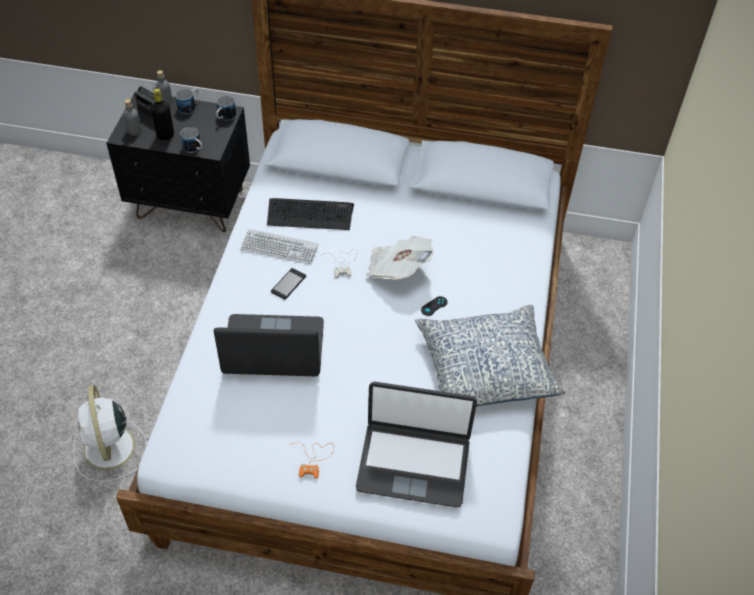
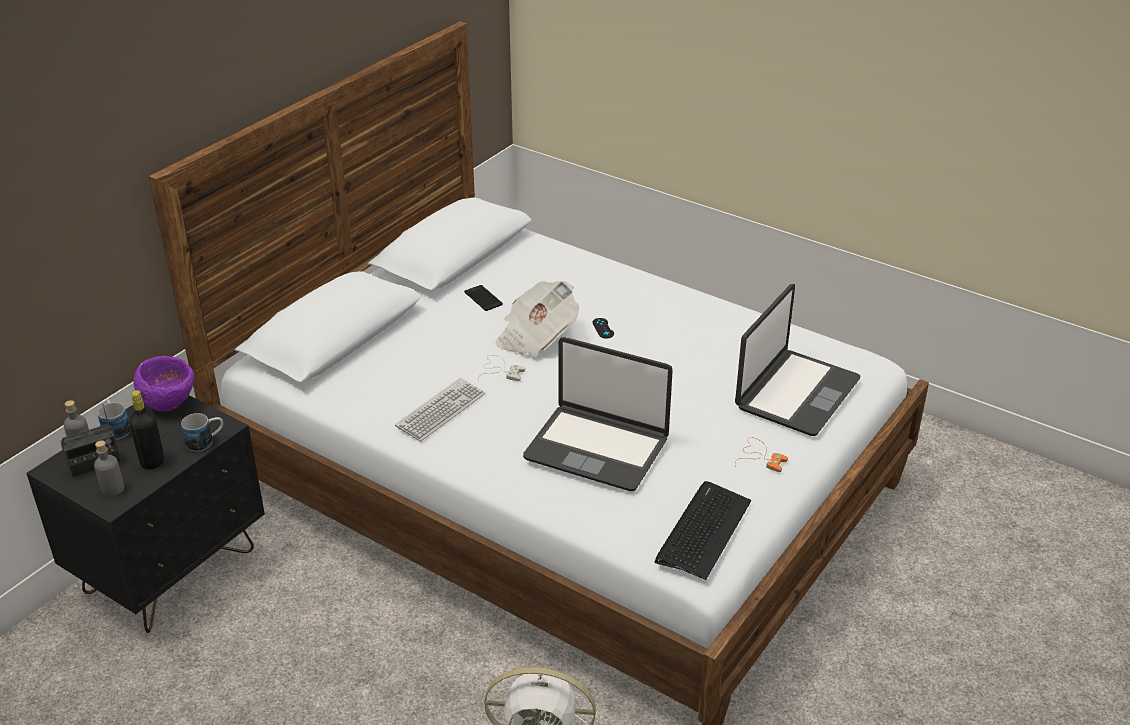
camera: 65 degrees left, 15 degrees down
(225, 117) = (170, 402): mug -> purple bowl
(273, 349) = (597, 448): laptop -> laptop turned 90 degrees counterclockwise
(288, 284) = (503, 417): phone -> phone (483, 298)
(310, 214) = (405, 376): keyboard -> keyboard (703, 530)
(485, 368) = (701, 320): pillow -> none

